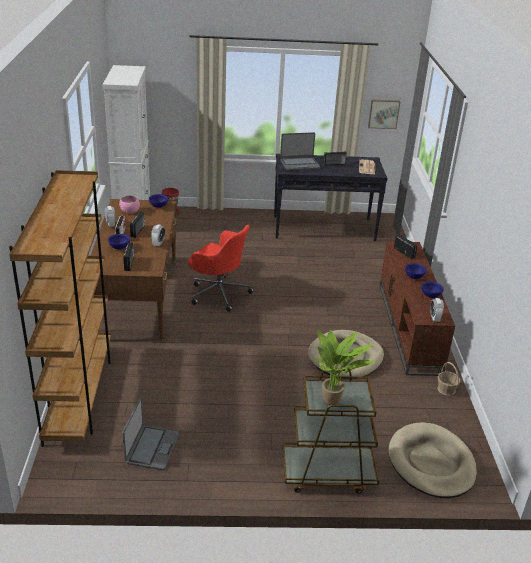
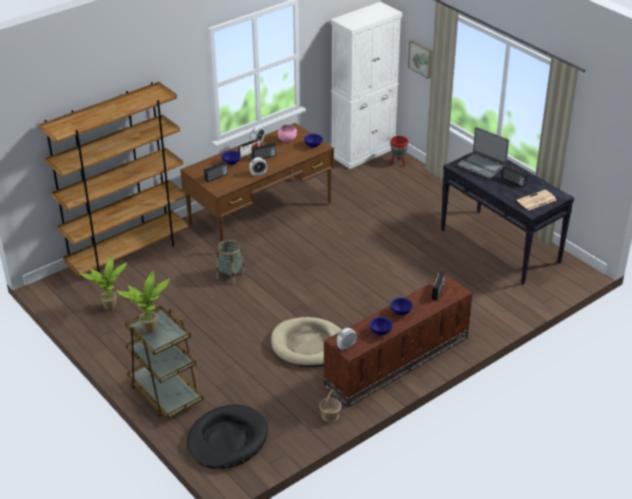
camera: 55 degrees right, 5 degrees up
(152, 448) = (111, 308): laptop -> potted plant
(200, 352) = (230, 275): none -> basket
(218, 293) = (316, 245): red office chair -> none
(383, 113) = (595, 151): picture -> picture (421, 58)
(431, 463) = (227, 440): beige dog bed -> black dog bed

